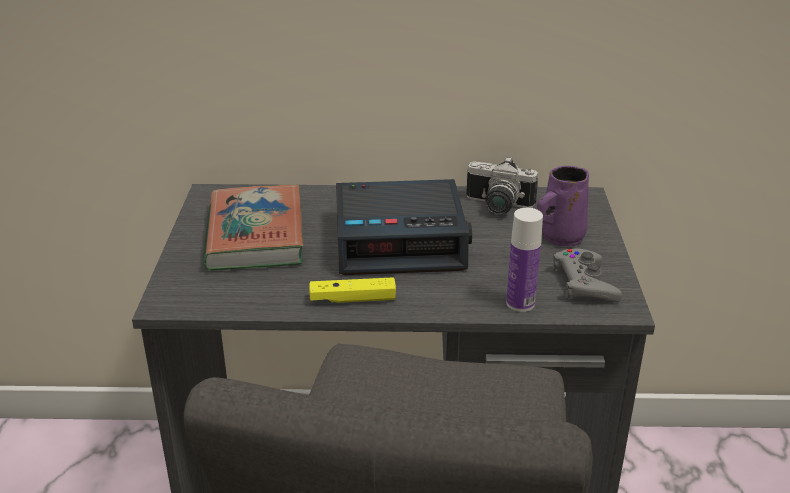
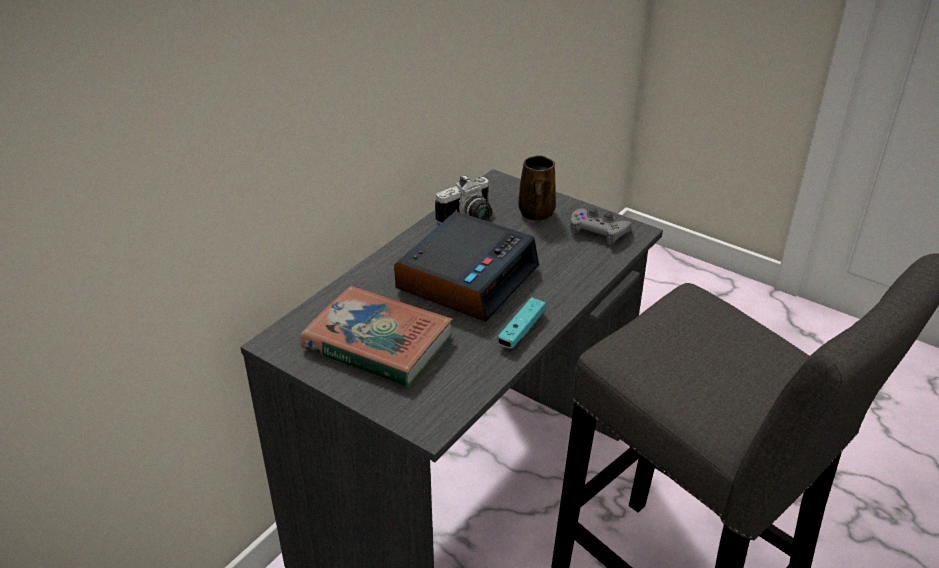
camera: 55 degrees left, 5 degrees up
(352, 299) = (521, 330): yellow game controller -> turquoise game controller
(520, 303) = (596, 264): bottle -> none
(560, 237) = (536, 214): purple mug -> brown mug

